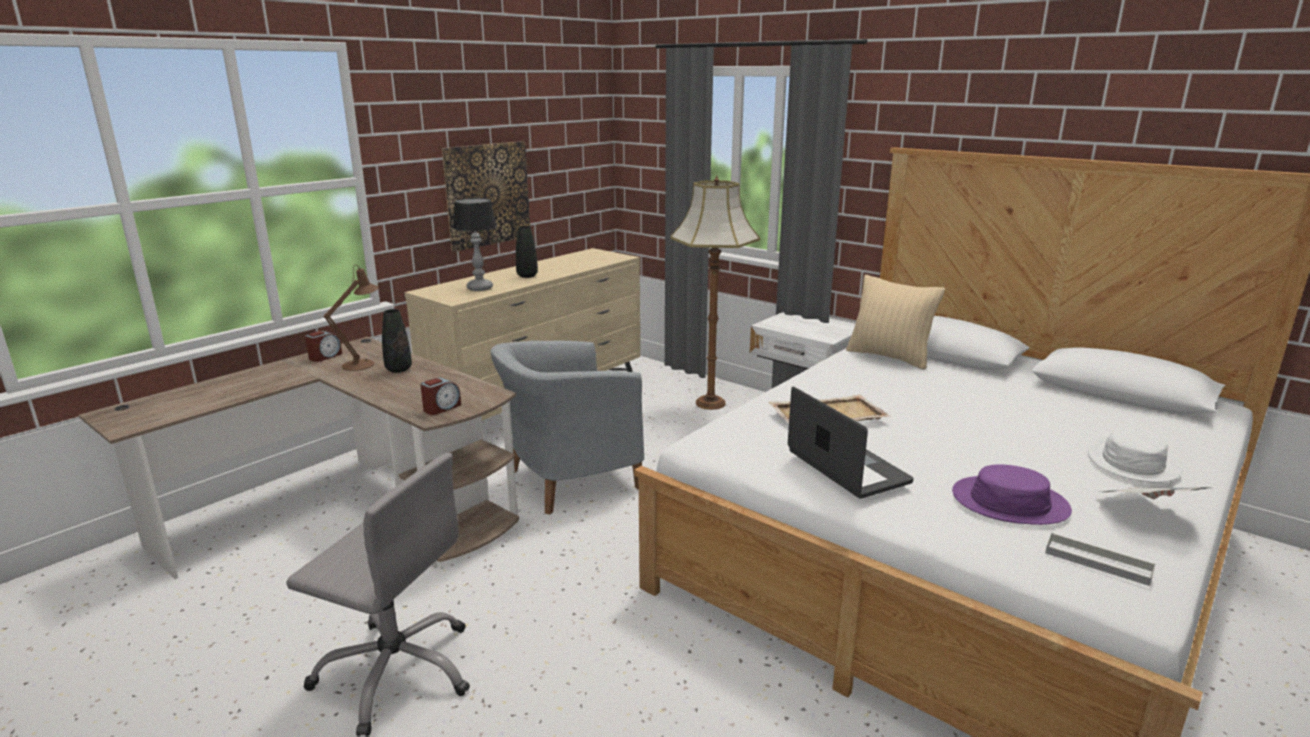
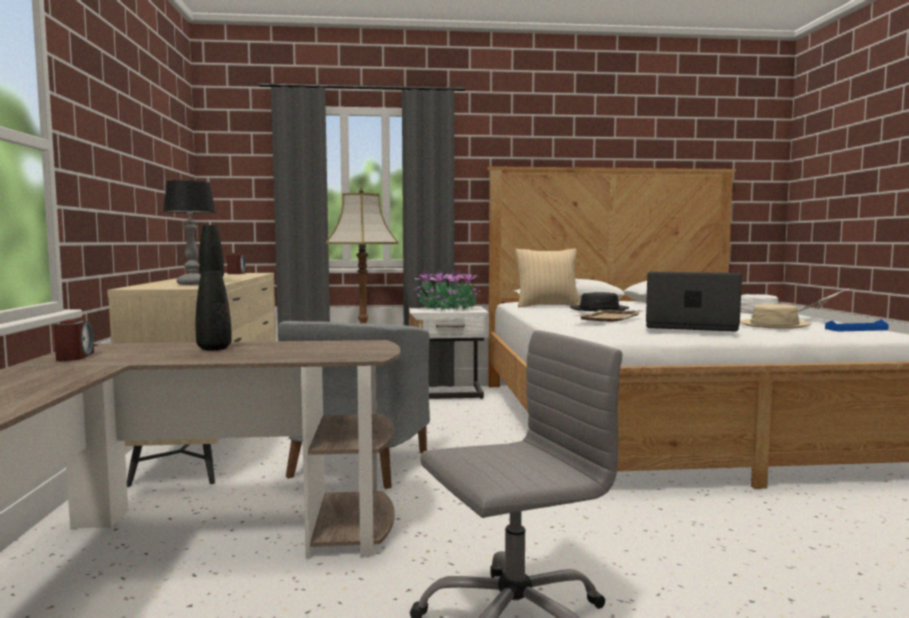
camera: 45 degrees left, 15 degrees down
(362, 363) = (151, 352): brown table lamp -> none
(441, 408) = (356, 353): alarm clock -> alarm clock (236, 273)
(487, 194) = (132, 199): picture -> none
(808, 326) = (448, 309): none -> potted plant
(912, 385) = (599, 309): none -> black hat
(1009, 502) = (774, 325): purple hat -> beige hat
(1098, 562) = (856, 329): grey tray -> blue tray

